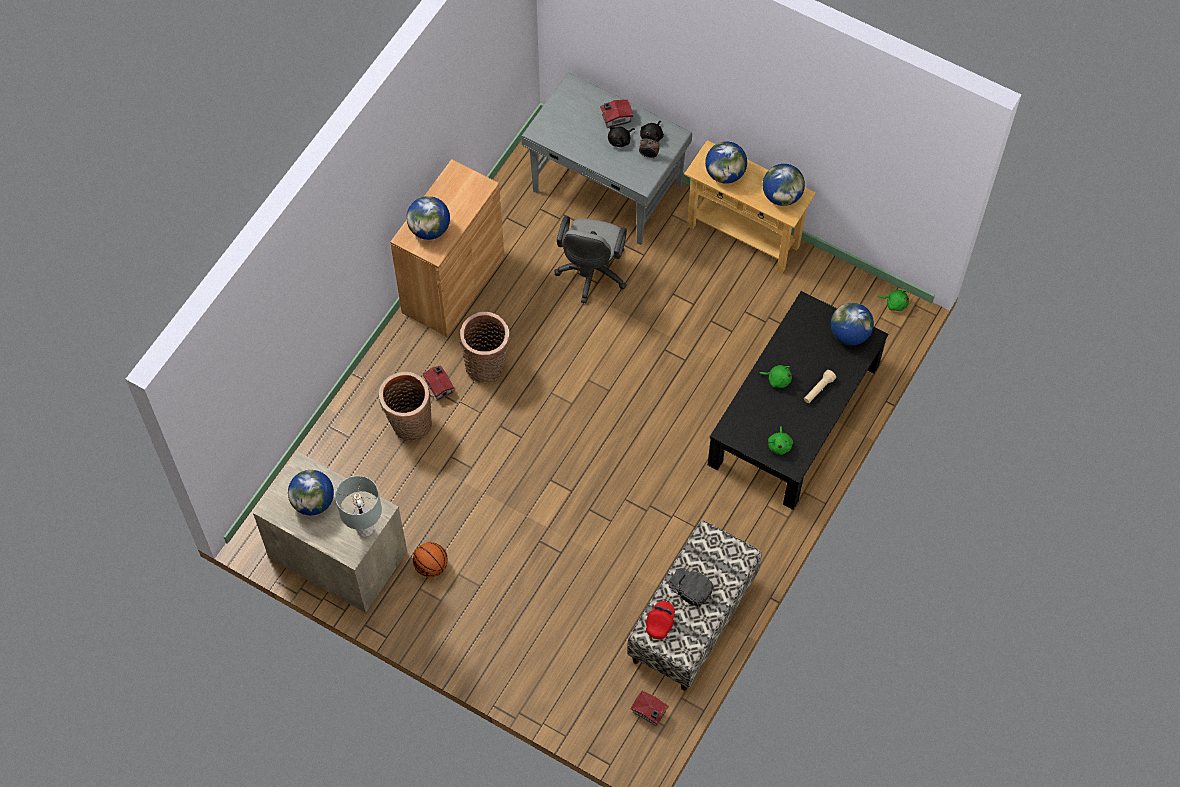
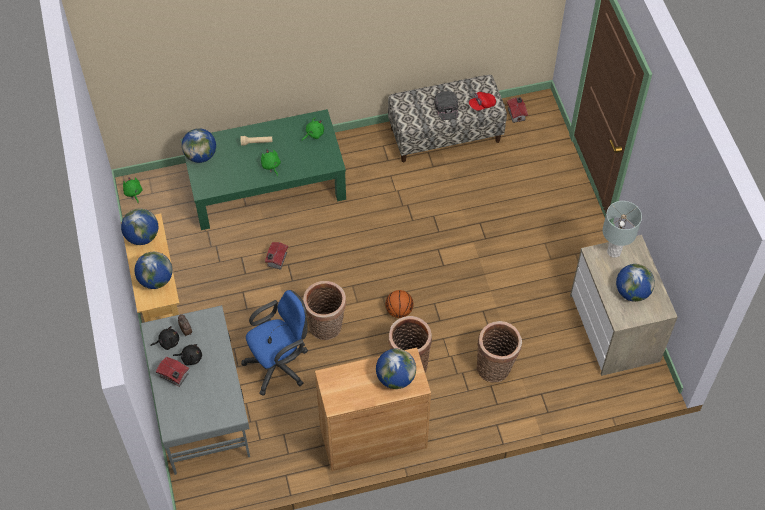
camera: 135 degrees left, 5 degrees down
(431, 566) = (563, 276): basketball -> basketball (399, 311)
(439, 386) = (452, 377): toy house -> toy house (276, 260)
(588, 335) = (326, 328): none -> basket
(591, 275) = (280, 364): grey office chair -> blue office chair
(794, 414) = (265, 184): black coffee table -> green coffee table

